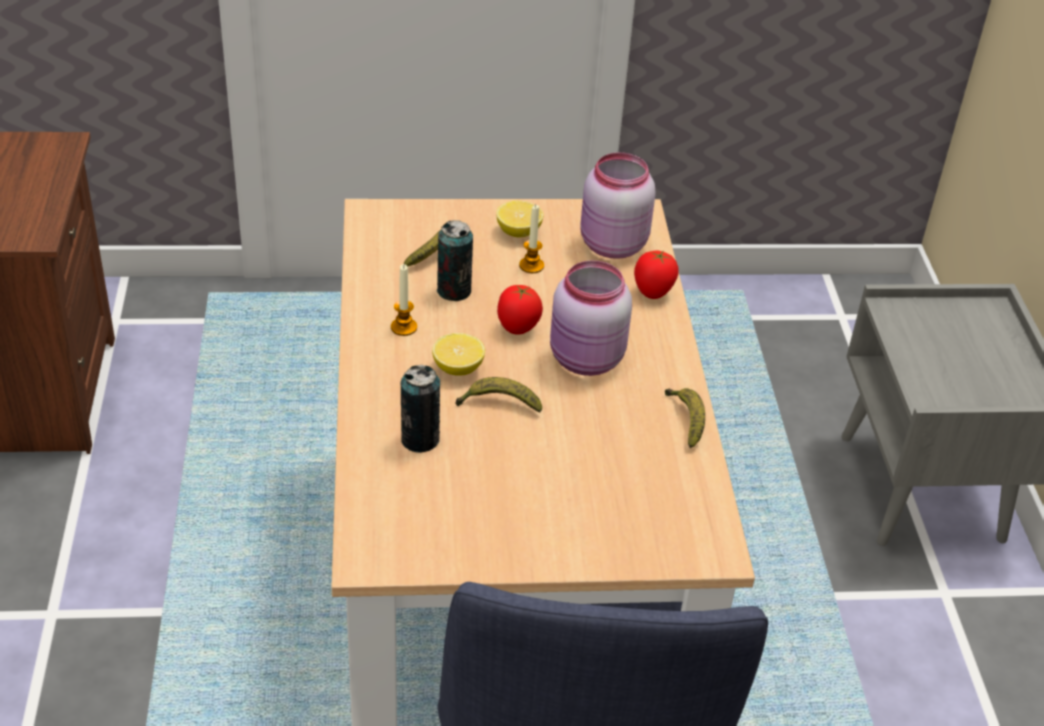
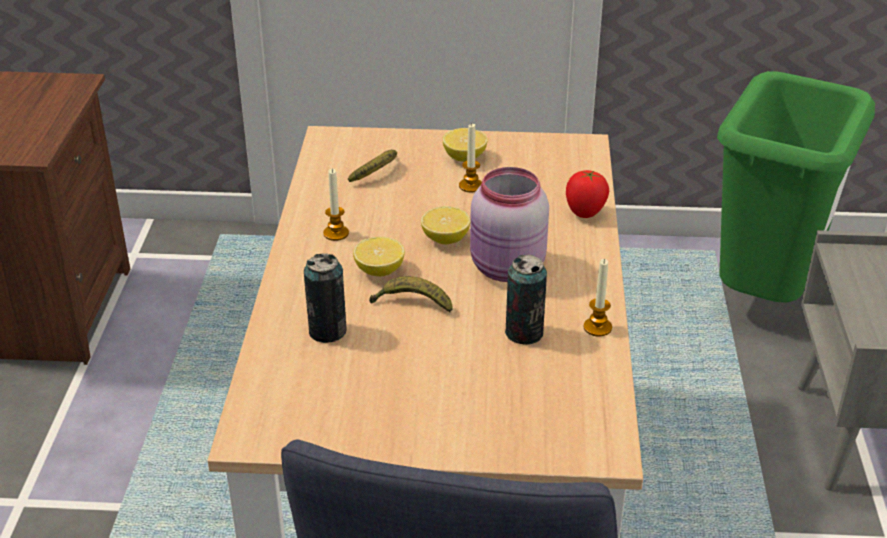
camera: 10 degrees right, 5 degrees down
(454, 291) = (391, 204): can -> can (524, 333)
(517, 329) = (445, 239): tomato -> lemon
(611, 245) = (552, 171): pink jar -> none
(686, 421) = (597, 327): banana -> candle
(797, 345) = (762, 302): none -> green trash can

